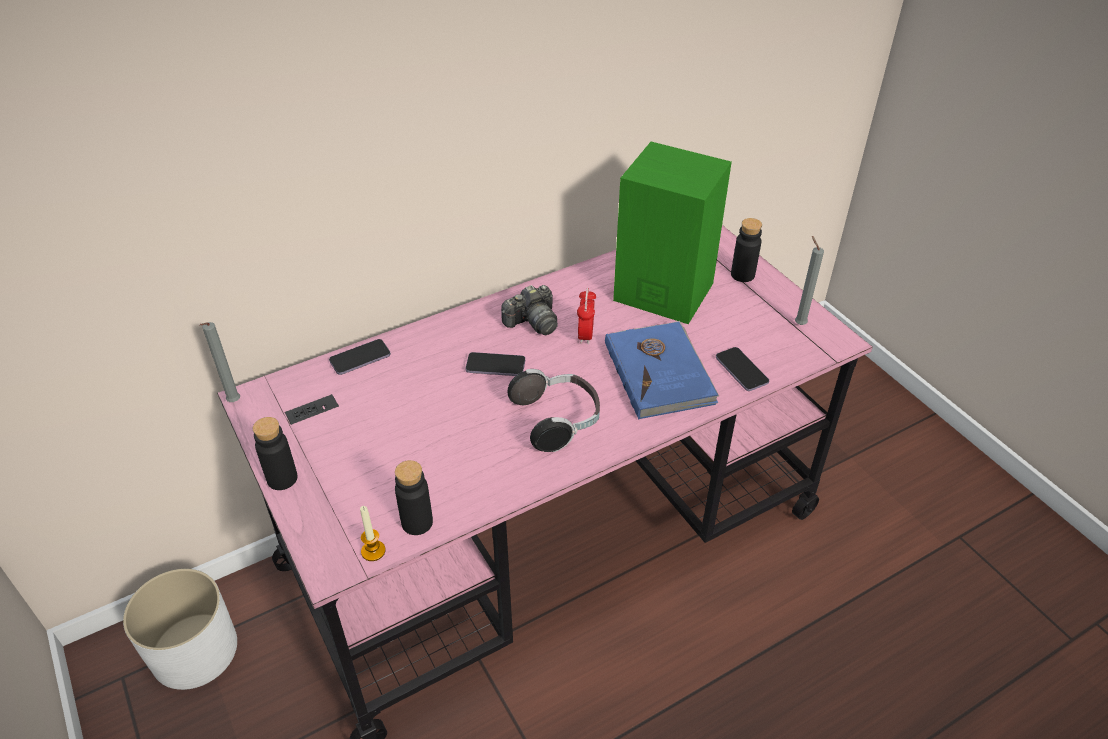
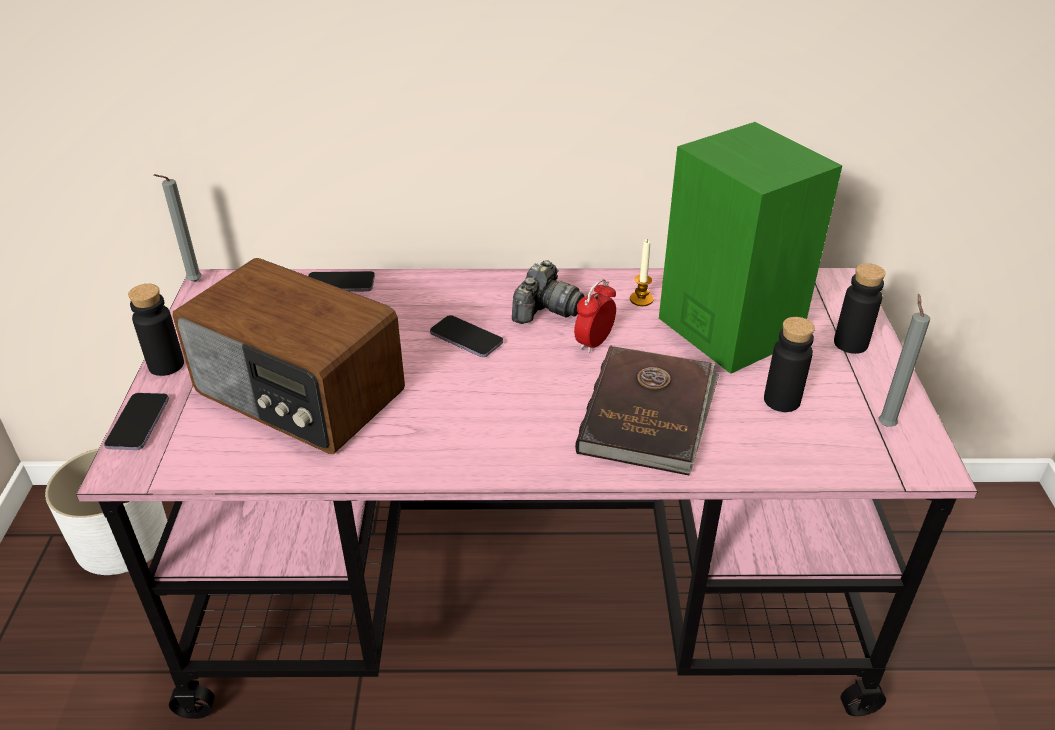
camera: 30 degrees right, 5 degrees down
(373, 551) = (176, 469): candle -> candle (641, 299)
(411, 458) = (298, 394): none -> radio
(417, 522) = (243, 460): black bottle -> black bottle (782, 400)
(533, 322) = (546, 310): camera -> camera turned 60 degrees counterclockwise
(557, 420) = (482, 418): headphones -> none
(660, 372) = (649, 413): blue book -> brown book
(741, 370) = (757, 450): phone -> phone (138, 423)

